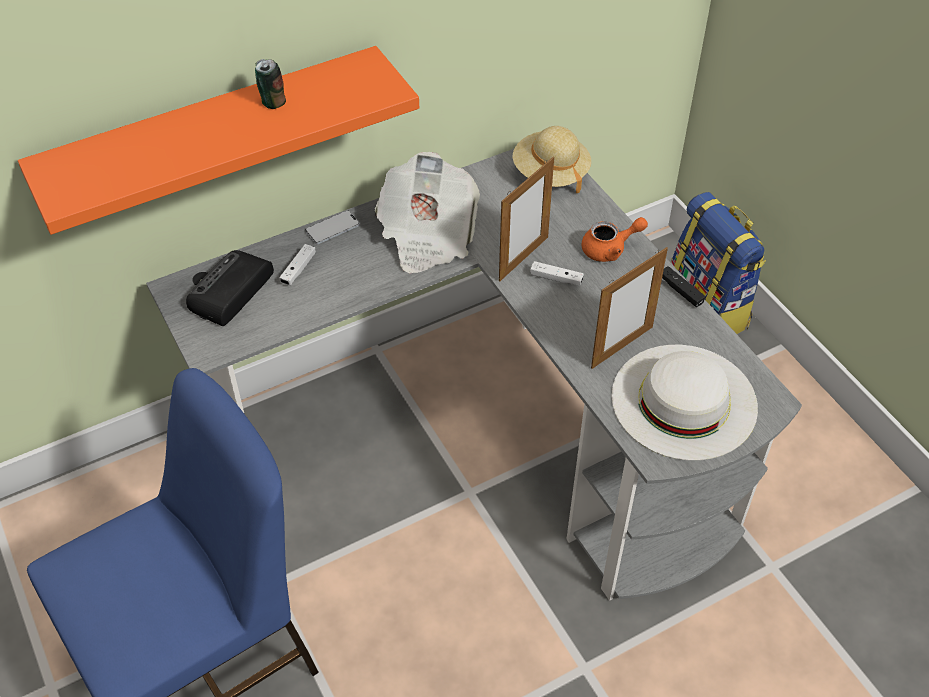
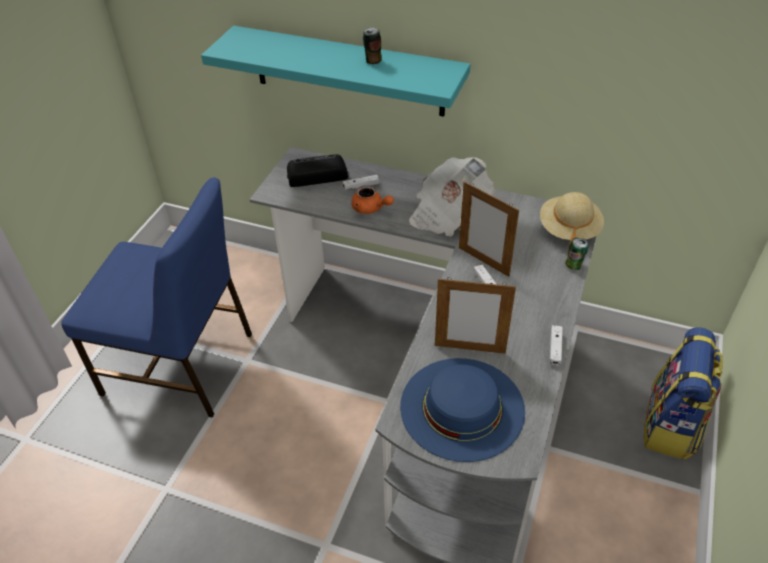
camera: 50 degrees right, 5 degrees down
(213, 135) = (348, 71): orange shelf -> turquoise shelf
(332, 228) = (405, 178): phone -> none
(523, 258) = (483, 261): picture frame -> picture frame turned 45 degrees clockwise
(598, 205) = (573, 265): none -> can
(609, 249) = (544, 293): orange teapot -> orange teapot (370, 208)
(680, 291) = (555, 348): black game controller -> white game controller
(683, 401) = (462, 407): white hat -> blue hat

